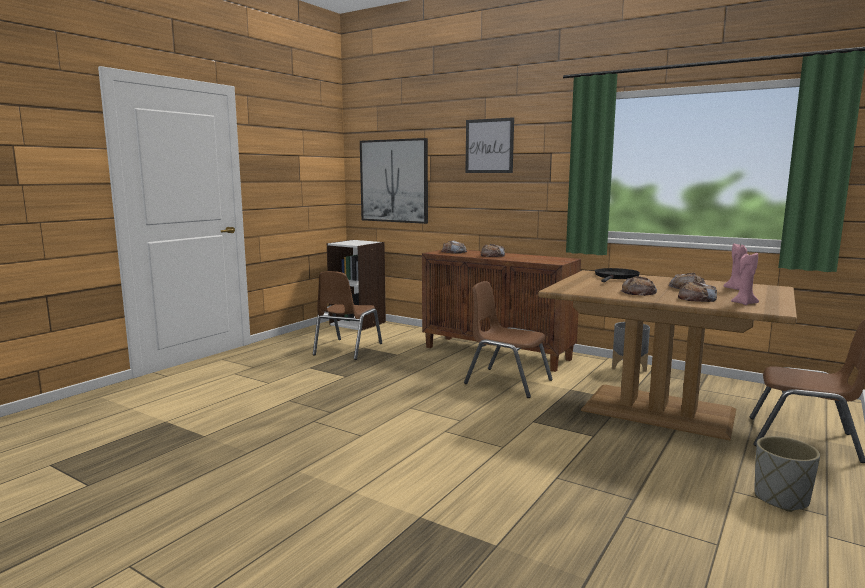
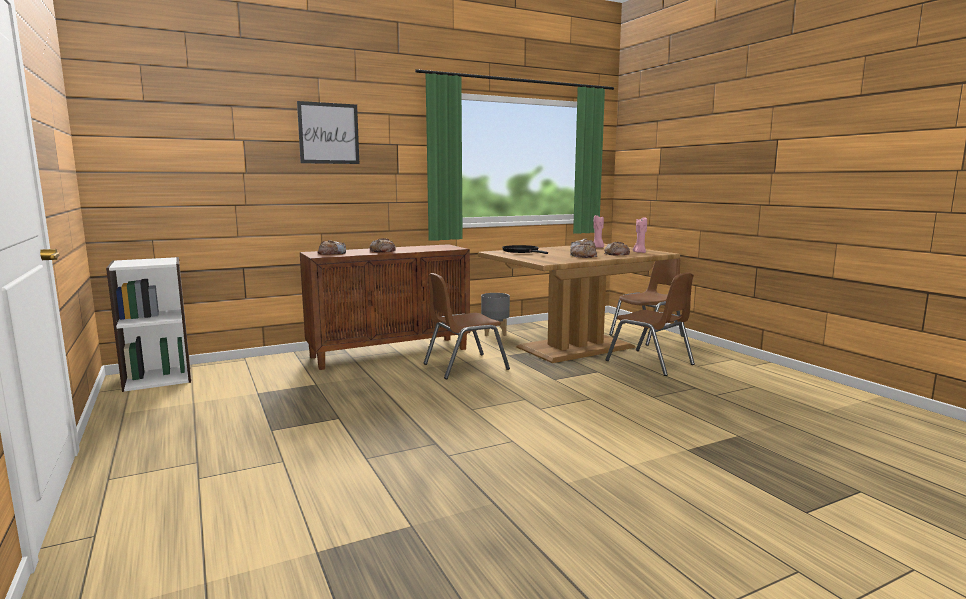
camera: 60 degrees left, 0 degrees up
(347, 349) = (246, 401): brown chair -> brown chair (650, 363)
(394, 181) = (184, 172): picture -> none
(781, 499) = (712, 361): grey planter -> none

